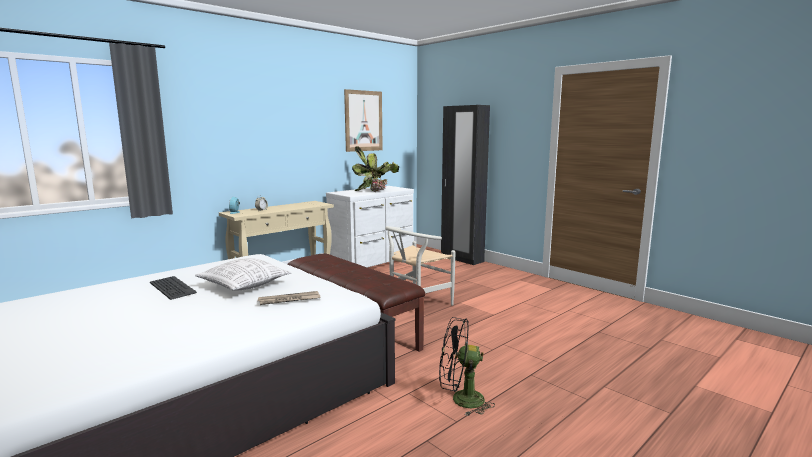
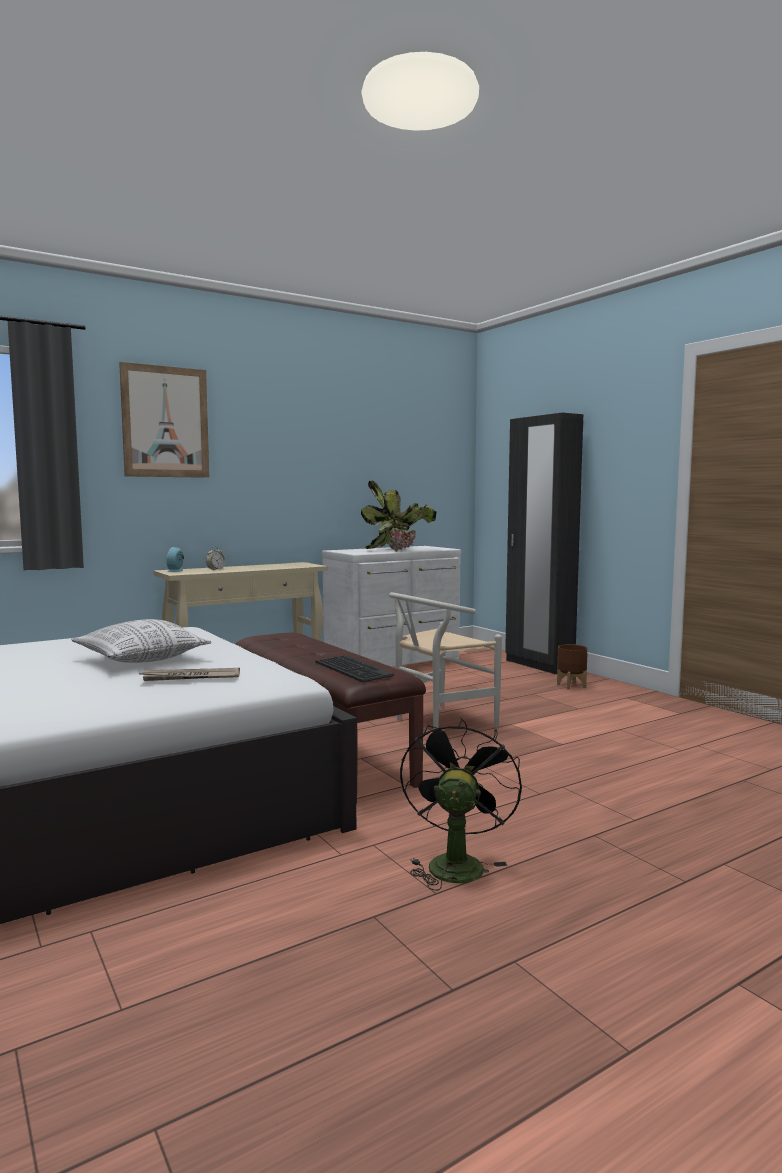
camera: 10 degrees right, 5 degrees down
(171, 288) = (38, 658): keyboard -> keyboard (352, 669)
(363, 121) = (386, 444): picture -> picture (165, 422)
(460, 400) = (455, 863): black fan -> black fan turned 90 degrees clockwise
(486, 273) = (571, 686): none -> brown planter

